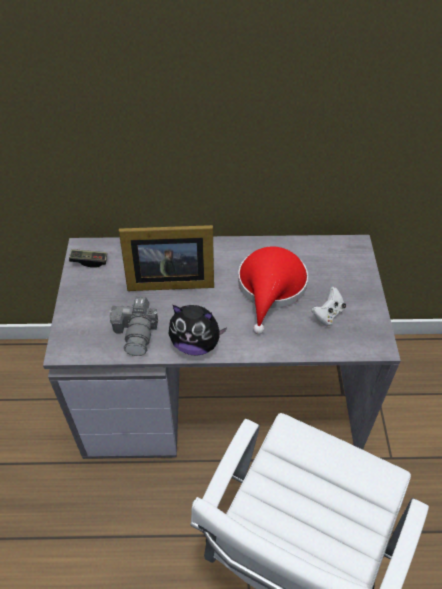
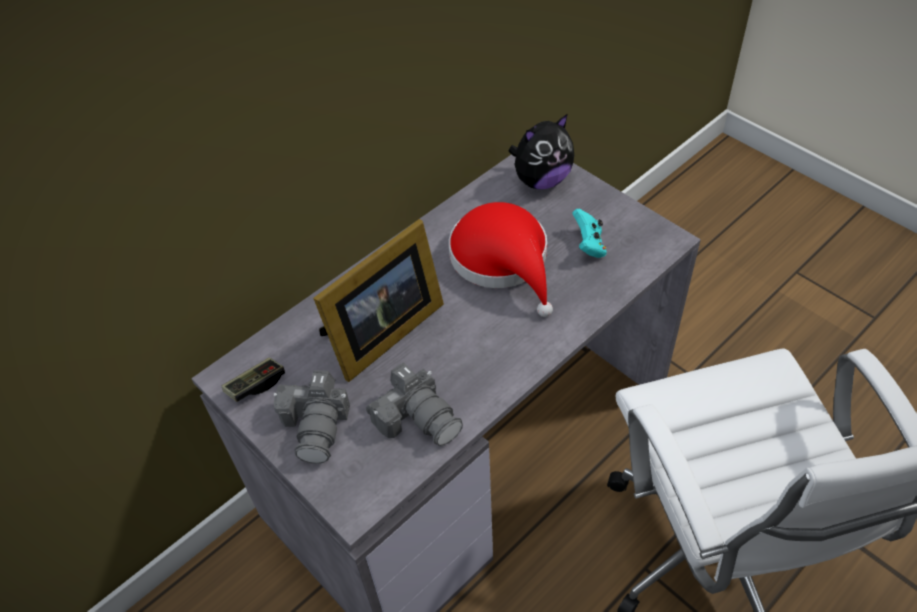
camera: 40 degrees left, 0 degrees up
(92, 300) = (317, 425): none -> camera
(196, 344) = (497, 377): plush toy -> plush toy (541, 180)
(328, 314) = (589, 245): white game controller -> turquoise game controller

